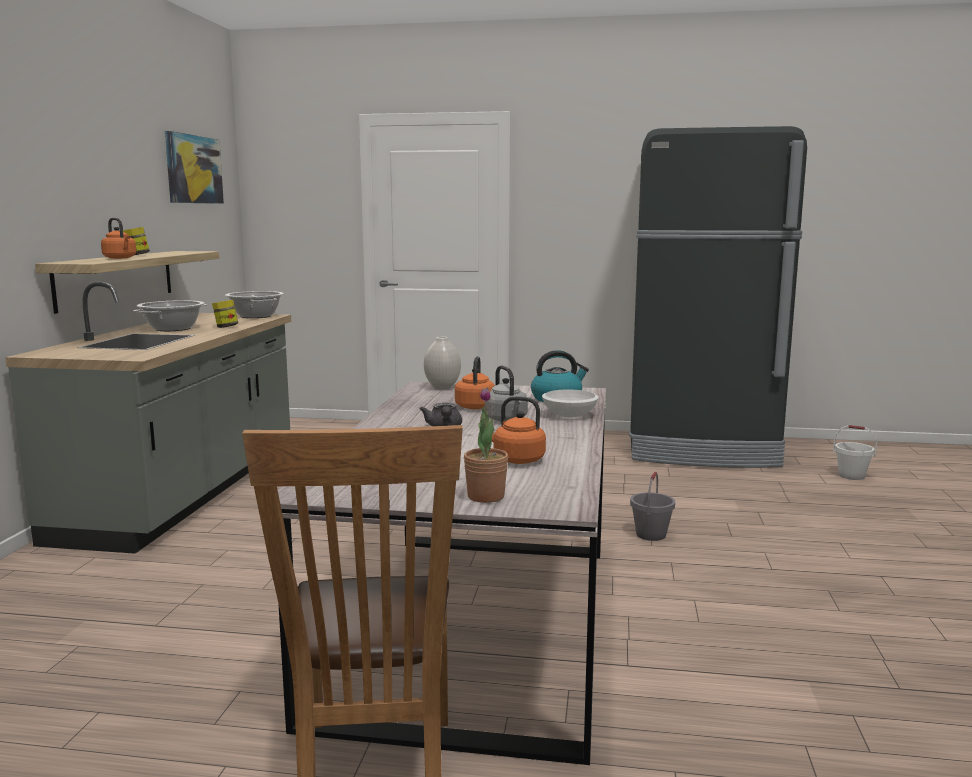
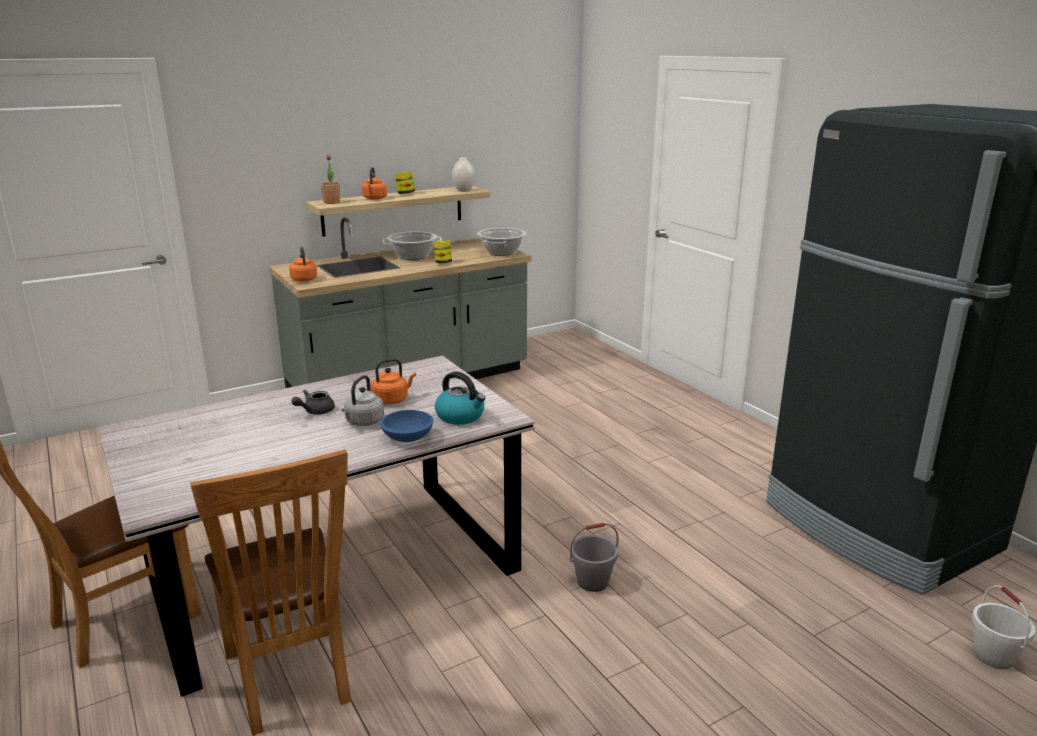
camera: 50 degrees right, 10 degrees up
(193, 169) = (506, 112): picture -> none
(442, 387) = (437, 370): white vase -> white vase (464, 190)
(486, 496) = (153, 479): potted plant -> potted plant (331, 202)
(516, 459) = (251, 460): orange kettle -> orange kettle (304, 279)
(570, 415) = (408, 437): white bowl -> blue bowl
(635, 693) = (291, 681): none -> brown chair

